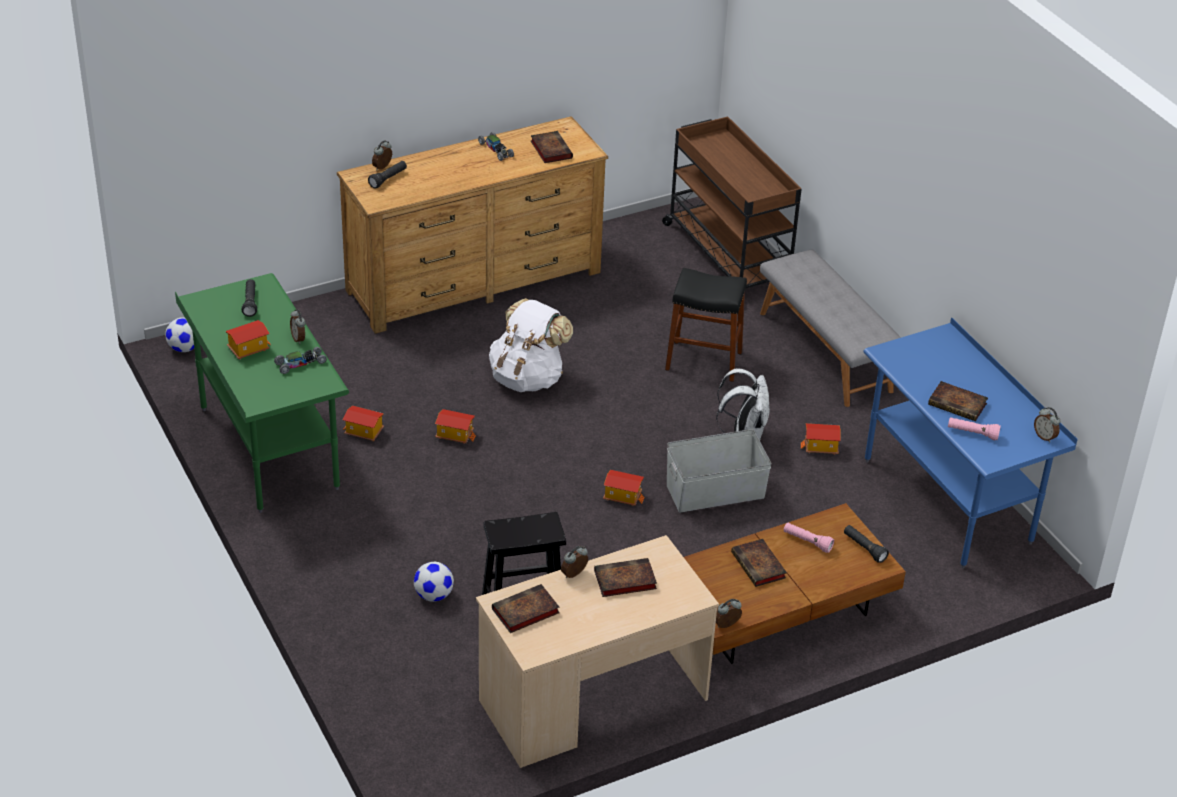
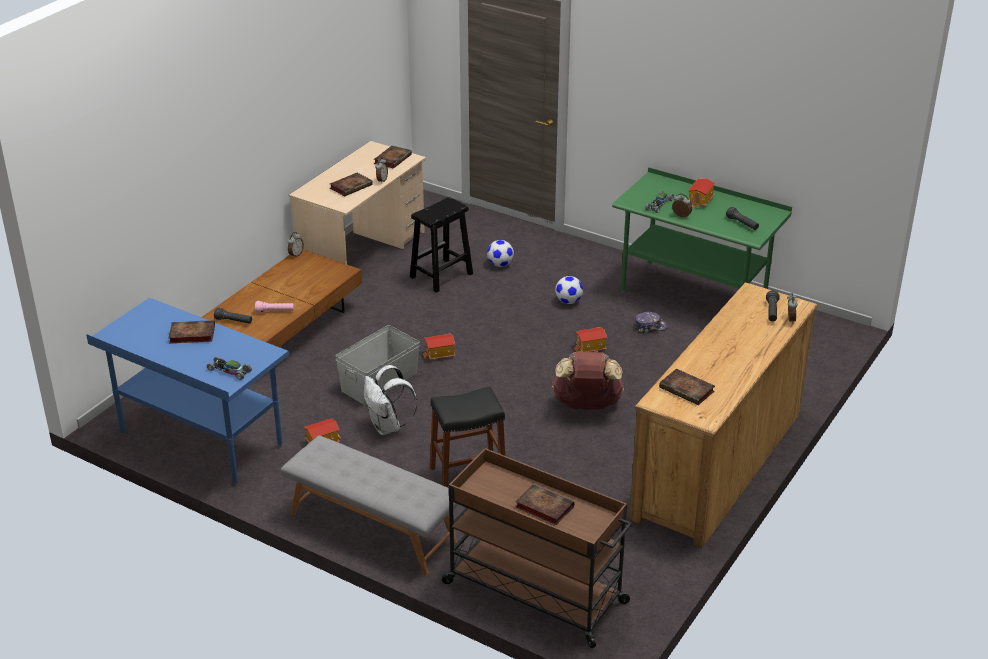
camera: 150 degrees right, 5 degrees down
(184, 348) = (836, 329): football -> football (568, 301)
(363, 432) = (650, 326): toy house -> cap
(496, 150) = (729, 371): toy car -> toy car (229, 371)
(528, 378) = (586, 405): white backpack -> brown backpack
(759, 566) = (297, 288): book -> book (543, 507)
(972, 433) = (171, 318): pink flashlight -> none
(1045, 437) = (113, 335): alarm clock -> none

